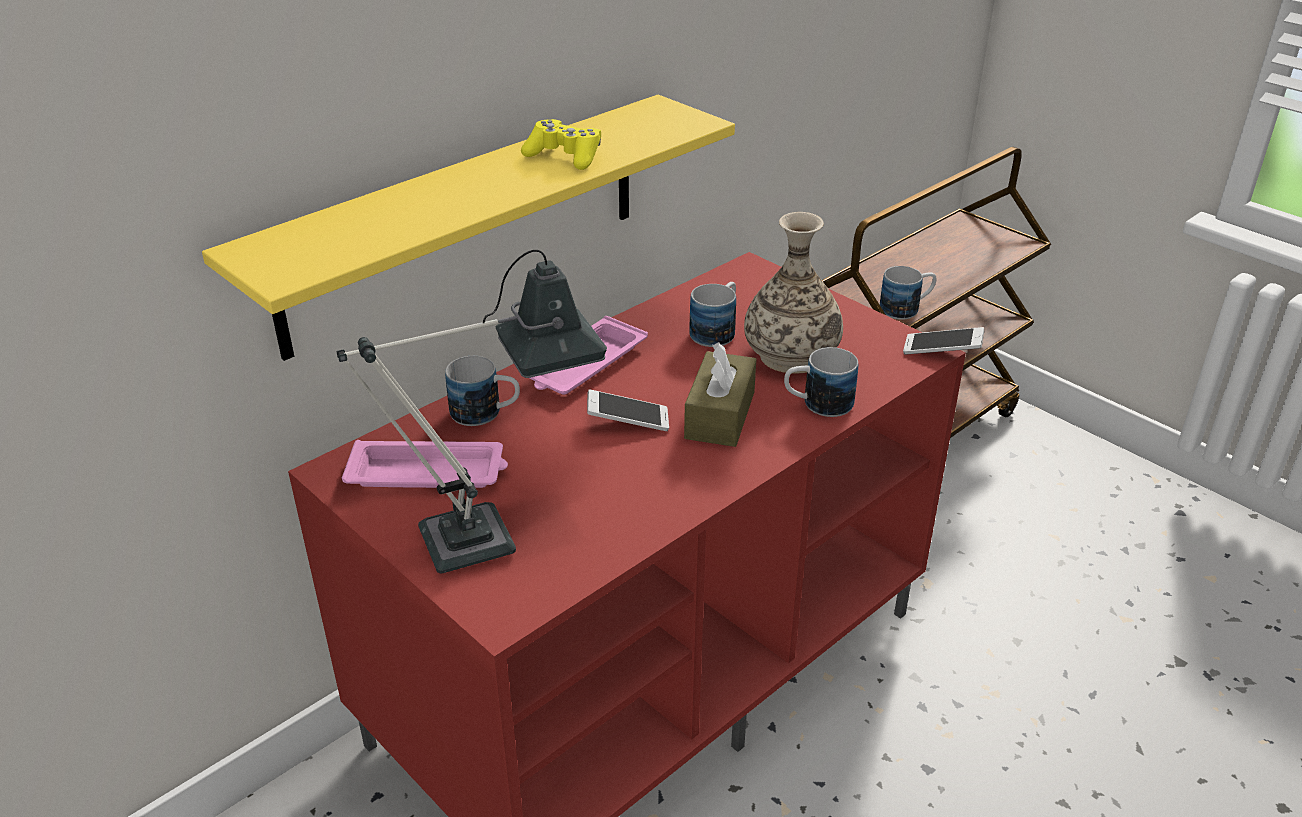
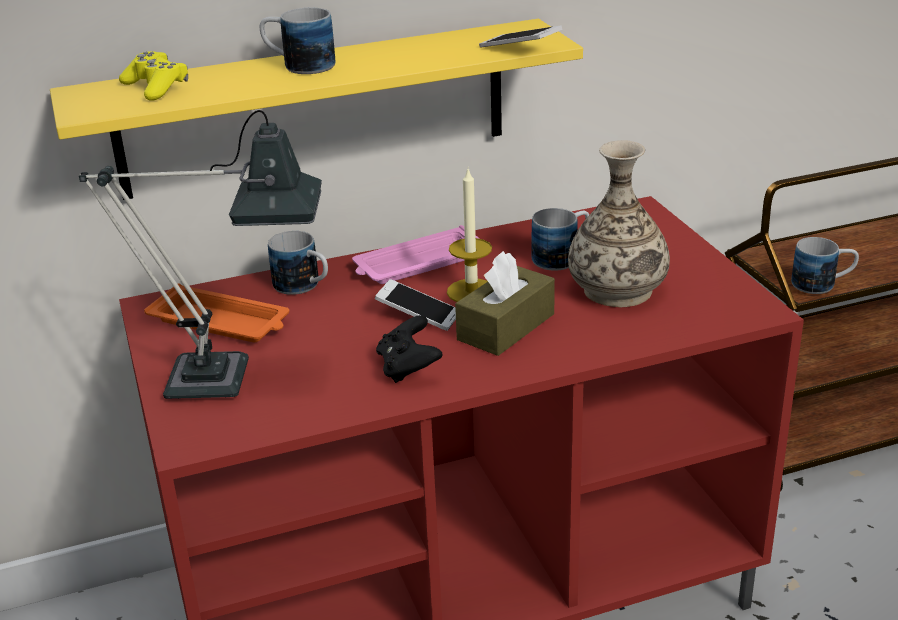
camera: 25 degrees right, 5 degrees down
(429, 473) = (221, 322): pink tray -> orange tray
(564, 156) = (398, 56): yellow game controller -> yellow game controller (156, 88)
(659, 384) = (471, 291): none -> candle
(661, 479) = (408, 368): none -> black game controller
(817, 404) = (607, 336): mug -> mug (299, 66)
(941, 351) = (777, 314): phone -> phone (520, 49)

